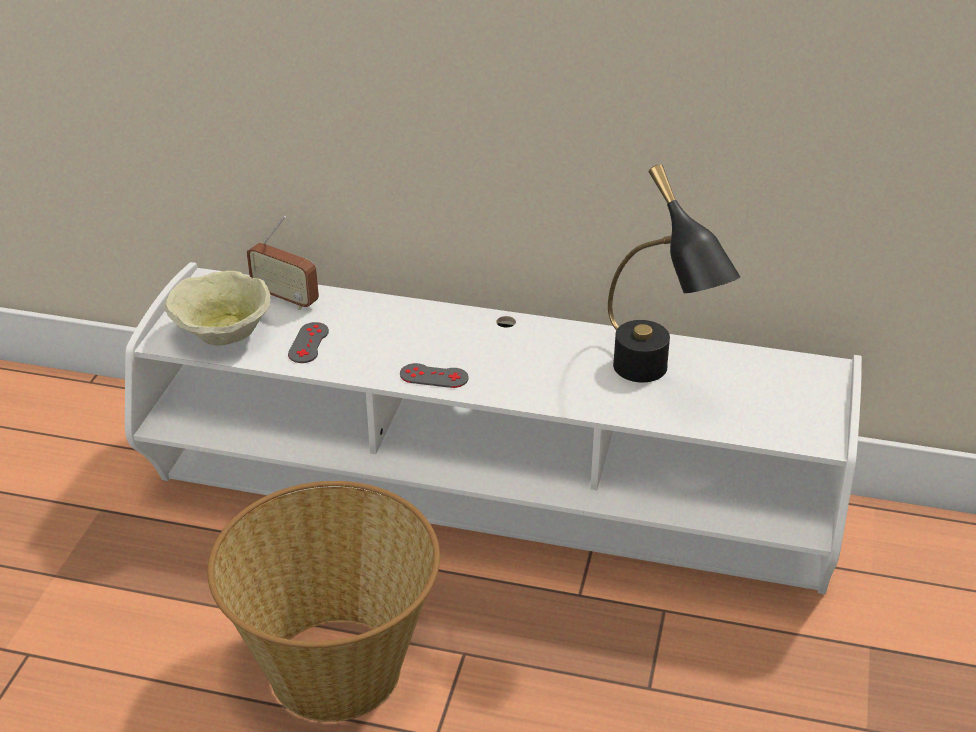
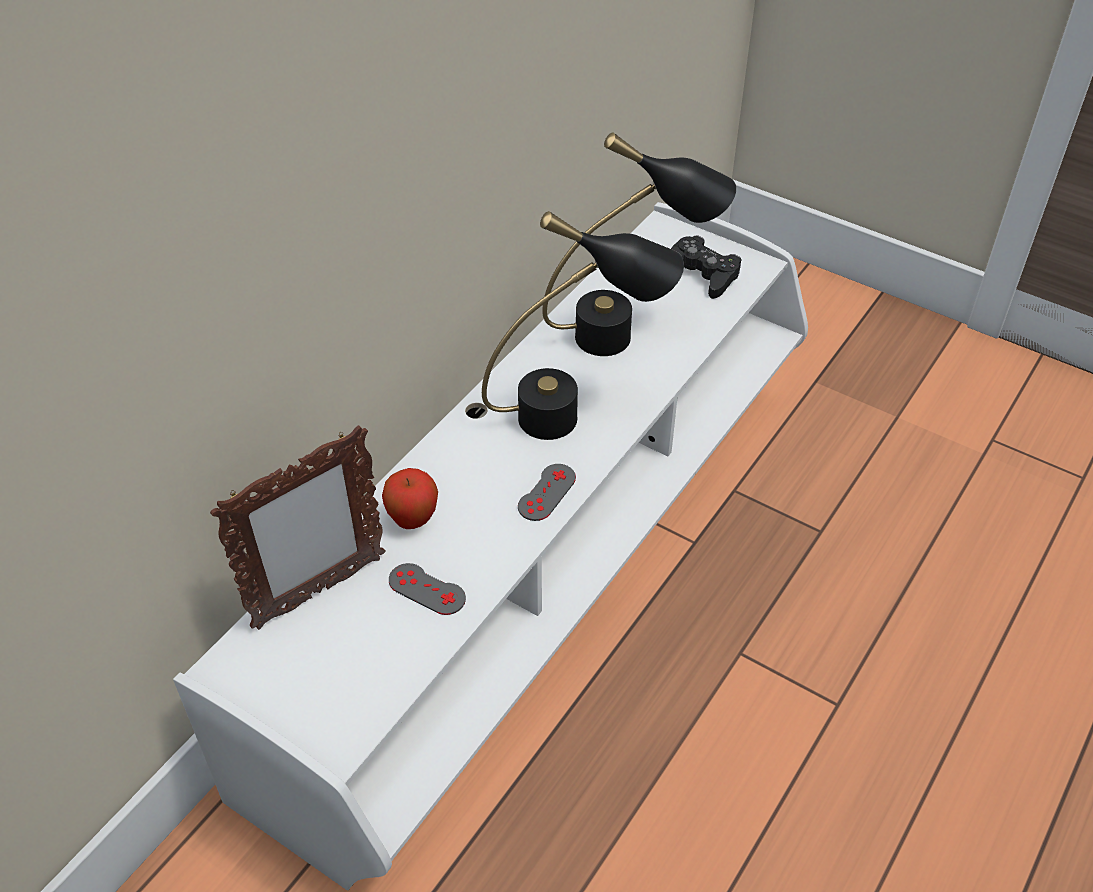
camera: 70 degrees left, 10 degrees up
(221, 333) = (358, 674): beige bowl -> none
(285, 298) = (318, 592): radio -> picture frame
(335, 667) = (725, 768): basket -> none
(372, 320) = (413, 520): none -> apple
(533, 372) = (576, 414): none -> black table lamp
(778, 407) = (702, 274): none -> black game controller

